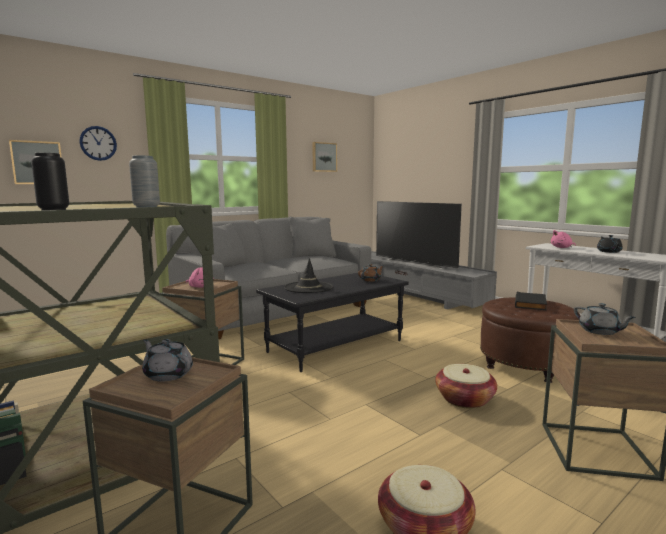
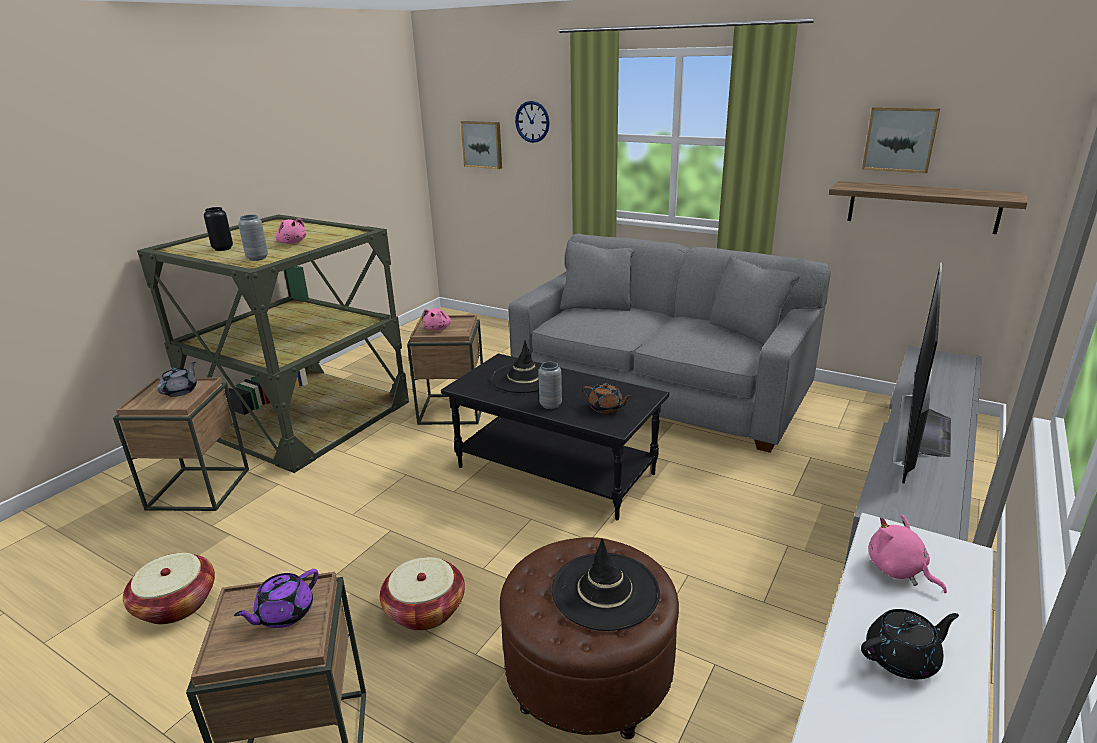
camera: 70 degrees right, 15 degrees up
(109, 206) = (292, 243): none -> pink plush toy
(335, 187) = (922, 207): none -> shelf
(354, 287) = (550, 405): none -> grey vase
(531, 304) = (605, 591): black book -> black hat
(600, 331) = (284, 614): grey teapot -> purple teapot

